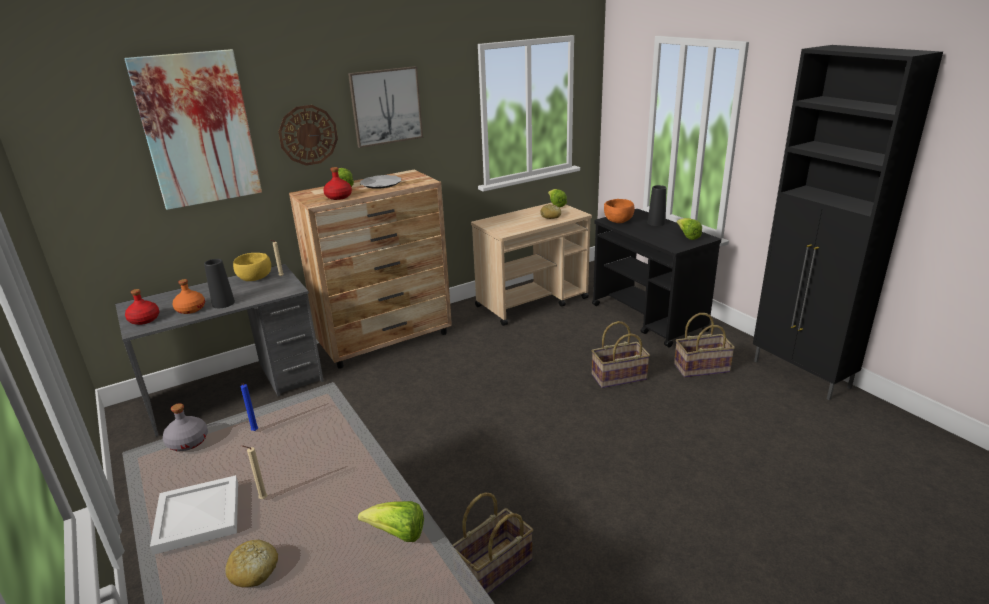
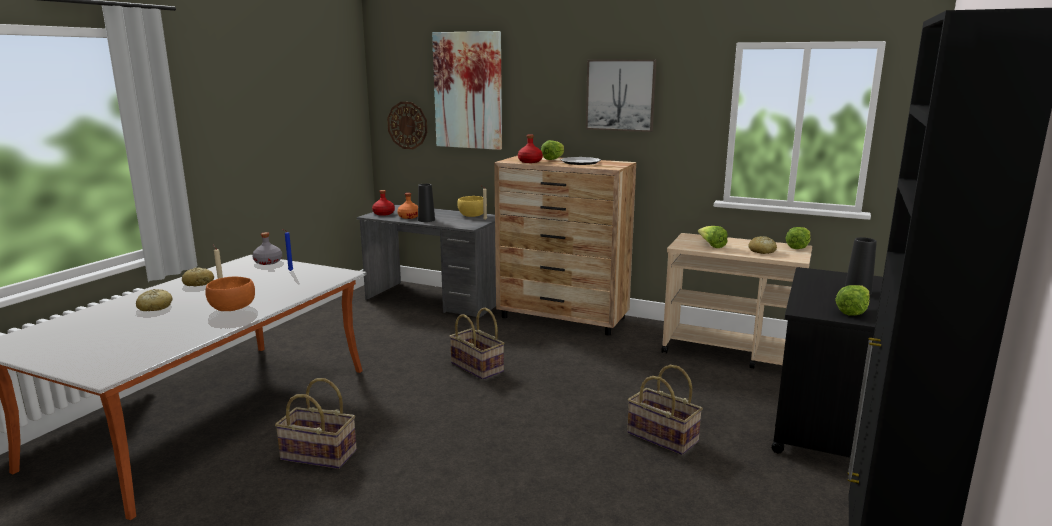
camera: 55 degrees right, 10 degrees down
(197, 516) = (199, 283): white tray -> bread
(308, 135) = (546, 109): wall clock -> wall clock (407, 125)
(397, 534) = (200, 330): lettuce -> lettuce (711, 246)
(618, 220) = (819, 275): orange bowl -> orange bowl (233, 308)
(701, 367) = (765, 487): basket -> basket (478, 367)

